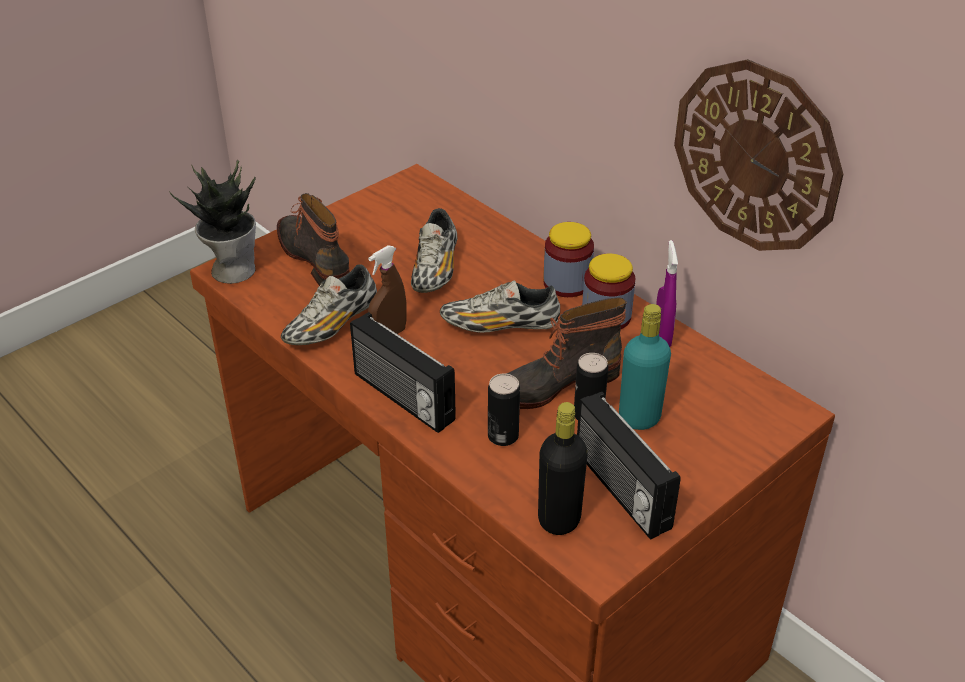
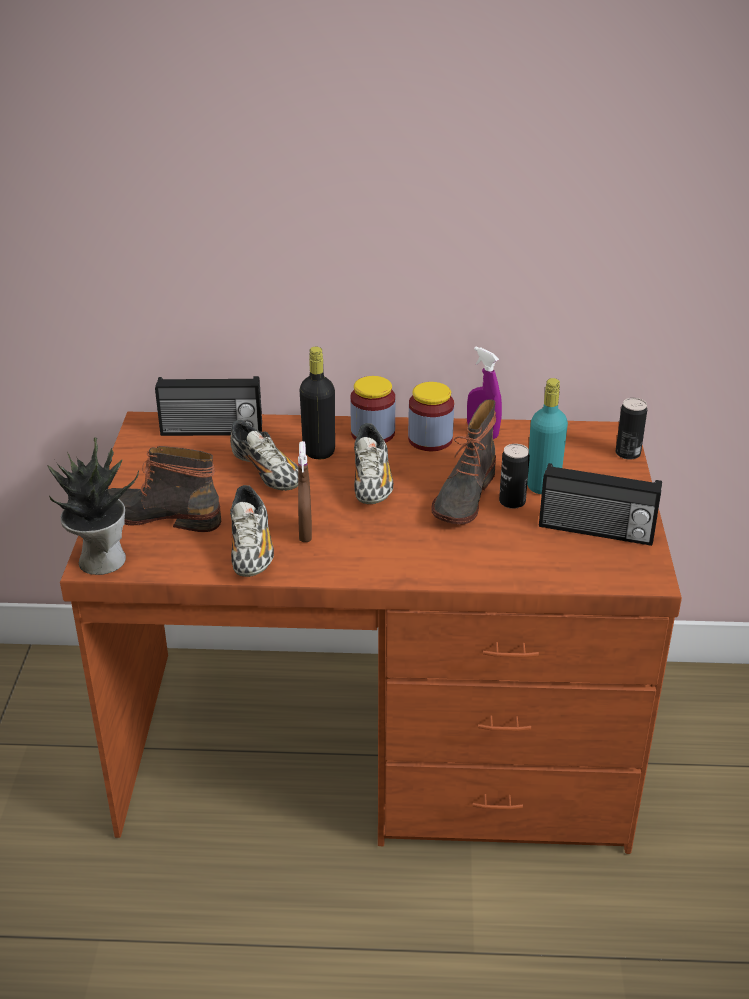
camera: 45 degrees left, 5 degrees down
(402, 398) = (381, 564): radio -> radio (211, 431)
(500, 325) = (372, 483): shoe -> shoe turned 45 degrees counterclockwise
(503, 436) = (483, 545): can -> can (627, 453)
(559, 519) = (590, 568): black bottle -> black bottle (319, 451)
(756, 157) = (528, 249): wall clock -> none

